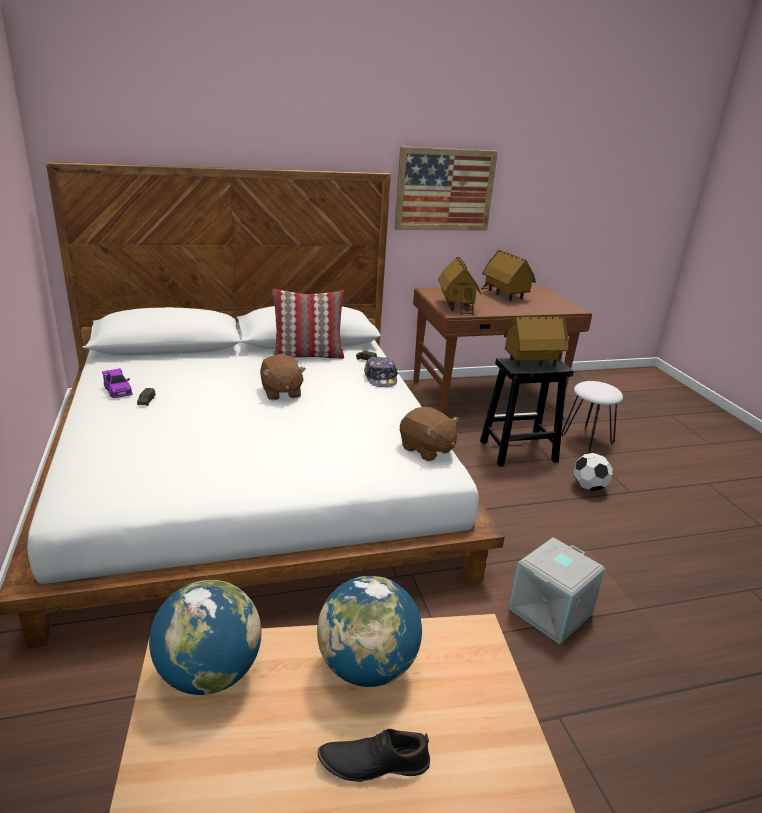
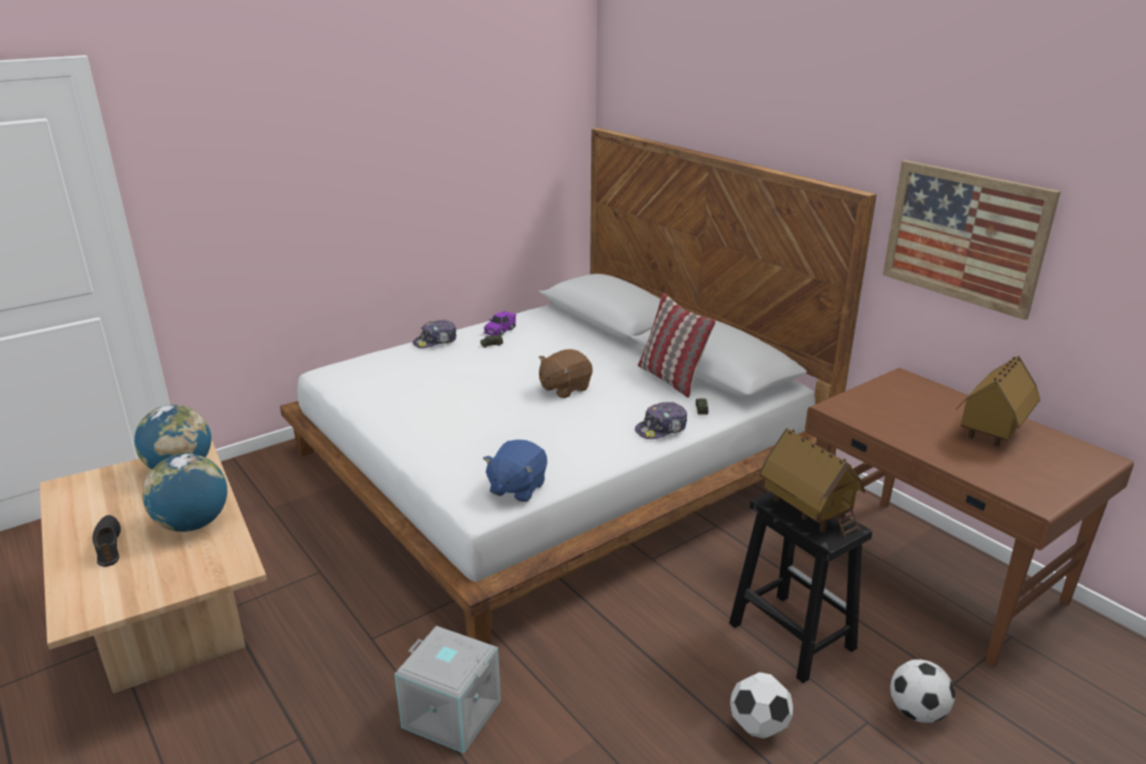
camera: 70 degrees right, 0 degrees up
(92, 426) = (435, 341): none -> cap
(426, 449) = (517, 488): brown plush toy -> blue plush toy
(457, 306) = (870, 405): toy house -> none
(587, 440) = (916, 712): white stool -> football

